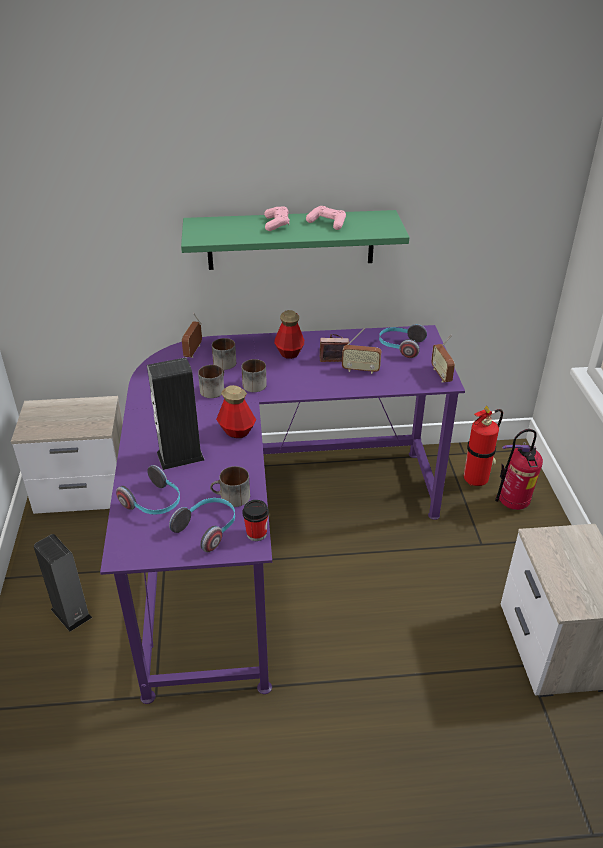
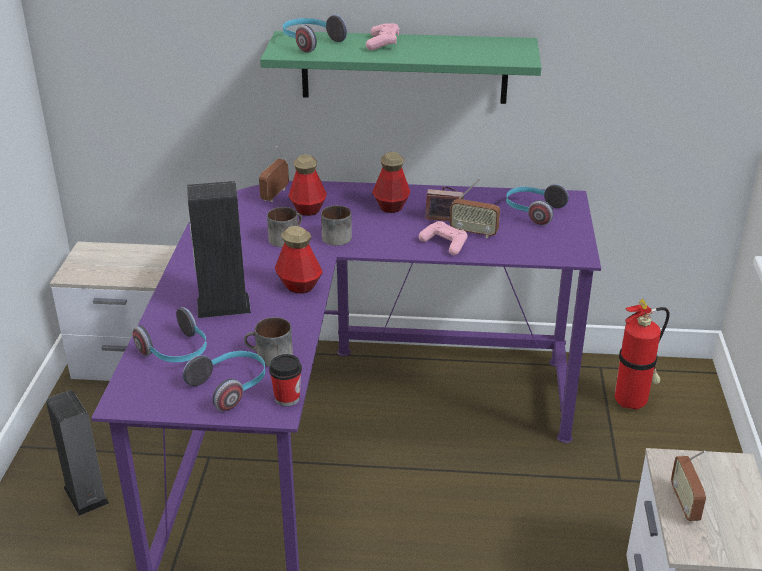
camera: 10 degrees right, 5 degrees down
(217, 227) = (310, 43): none -> headphones
(224, 361) = (308, 209): mug -> bottle
(327, 223) = (445, 46): pink game controller -> pink game controller (444, 244)
(441, 375) = (575, 247): radio -> radio (684, 504)
(512, 504) = (673, 437): fire extinguisher -> none

